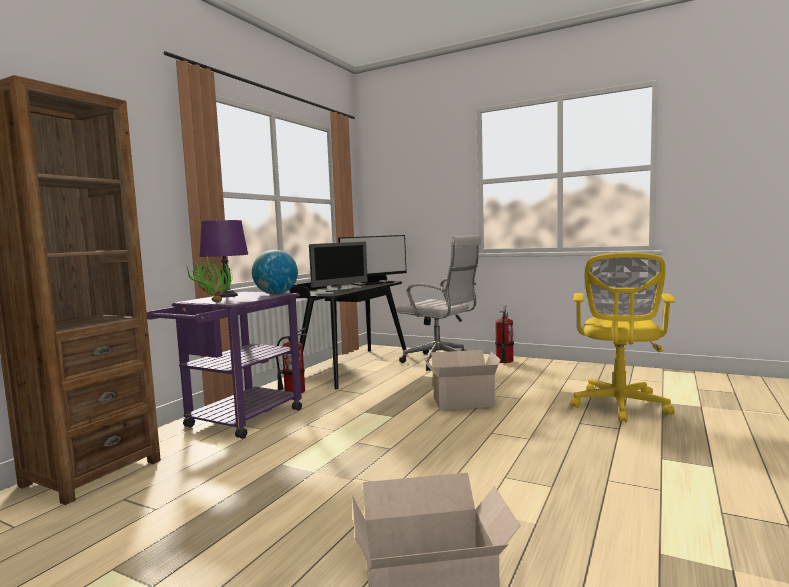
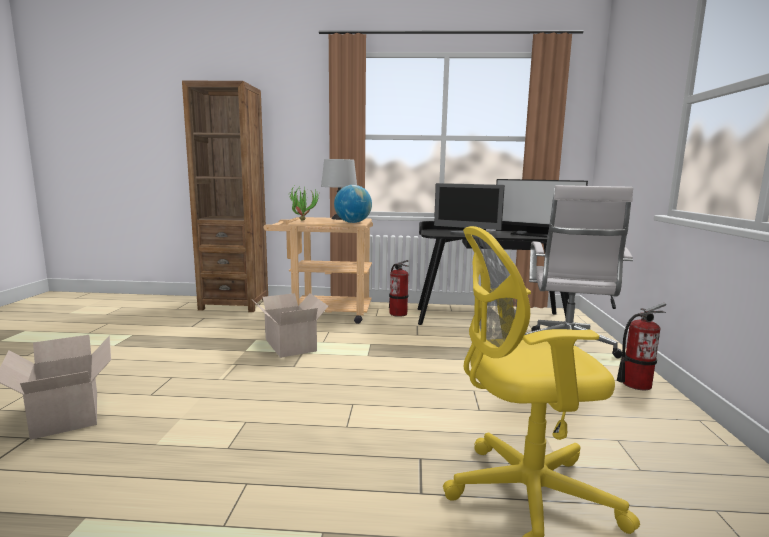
camera: 65 degrees right, 5 degrees up
(227, 296) = (339, 218): purple table lamp -> grey table lamp
(237, 421) = (323, 313): purple cart -> beige cart
(461, 401) = (434, 378): cardboard box -> cardboard box (290, 344)

